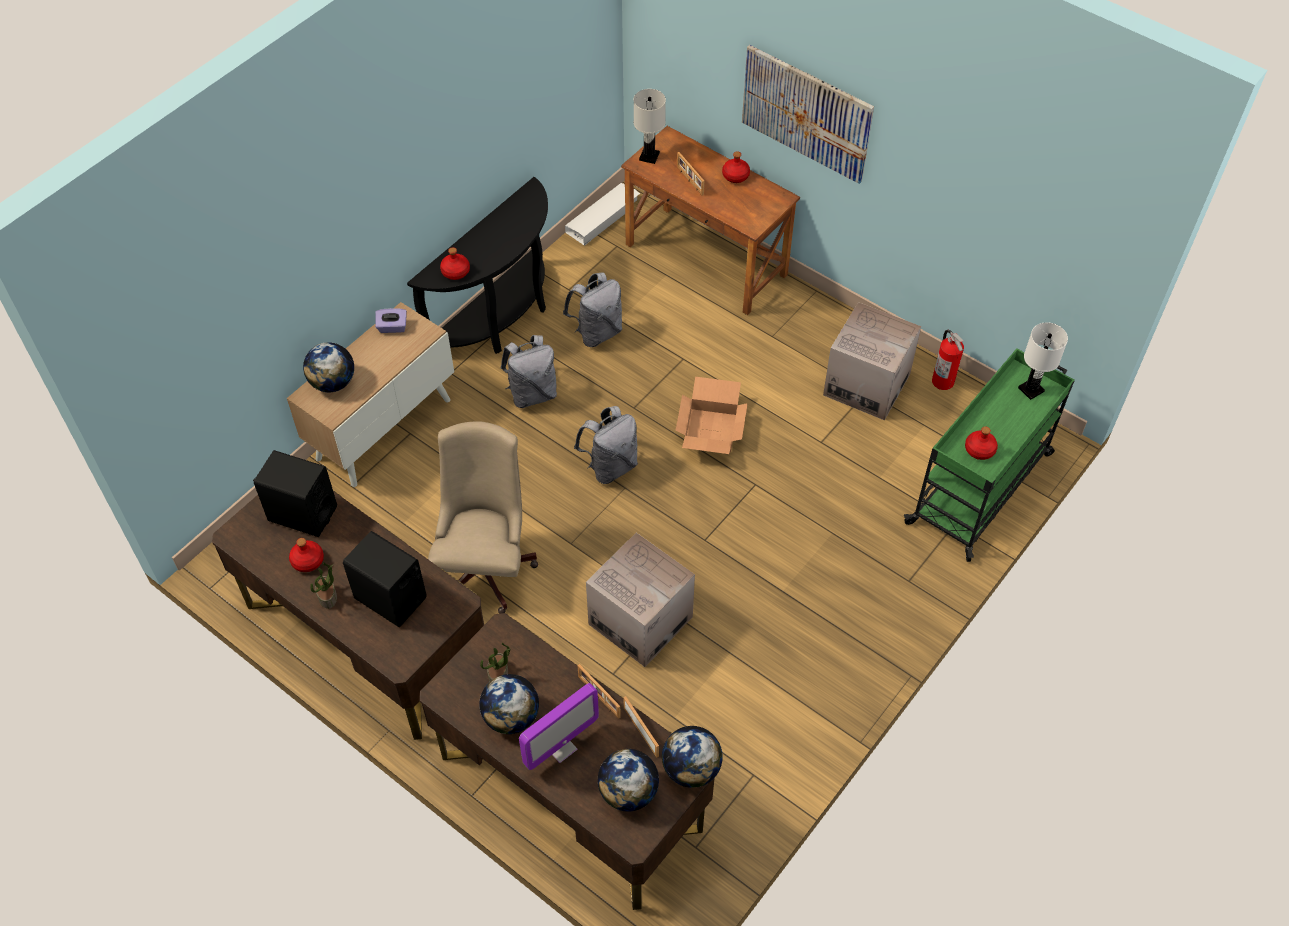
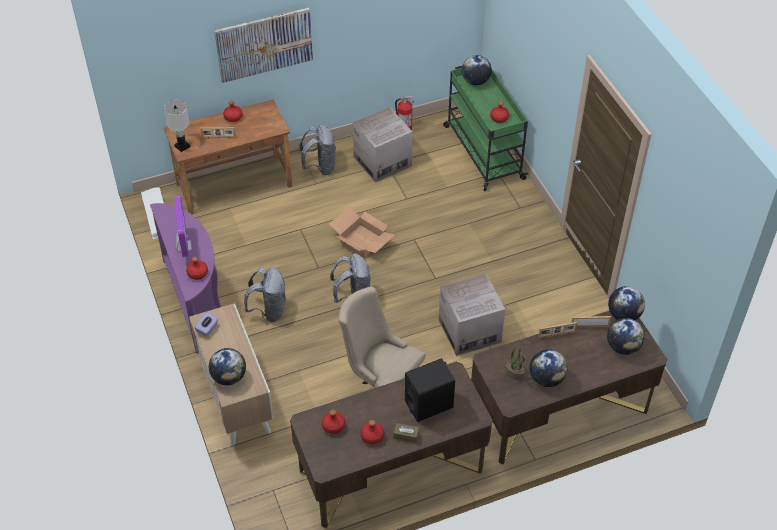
camera: 60 degrees left, 5 degrees down
(302, 513) = (333, 426): black speaker -> red bottle
(328, 596) = (406, 435): potted plant -> brown tissue box
(500, 319) = (196, 301): black console table -> purple console table
(560, 747) = (578, 365): monitor -> monitor (184, 246)
(597, 332) = (247, 259): grey backpack -> grey backpack (320, 167)
(1030, 389) = (475, 81): white table lamp -> globe

